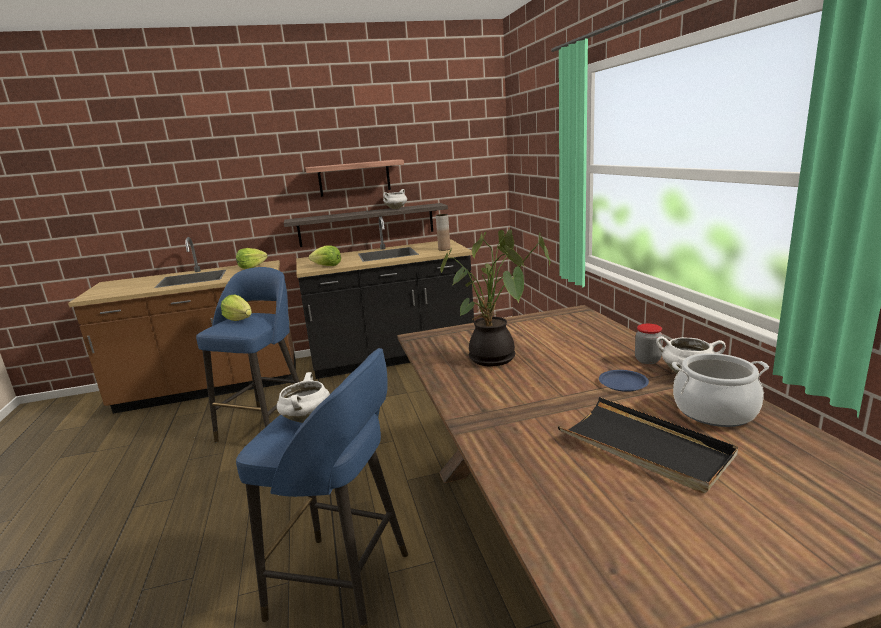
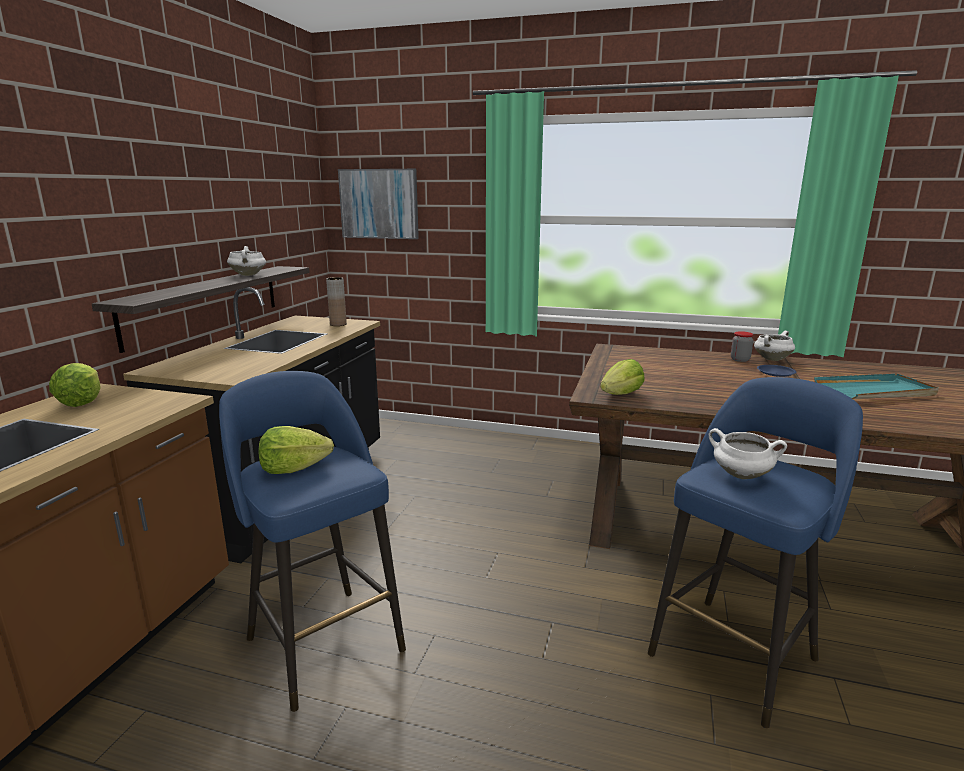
camera: 60 degrees left, 0 degrees up
(327, 266) = (248, 368): lettuce -> lettuce (621, 394)
(354, 178) = (186, 227): shelf -> none
(495, 359) = (690, 387): potted plant -> none
(525, 154) = (379, 204): none -> picture
(644, 447) = (875, 391): black tray -> turquoise tray
(715, 411) = (833, 369): cooking pot -> none

